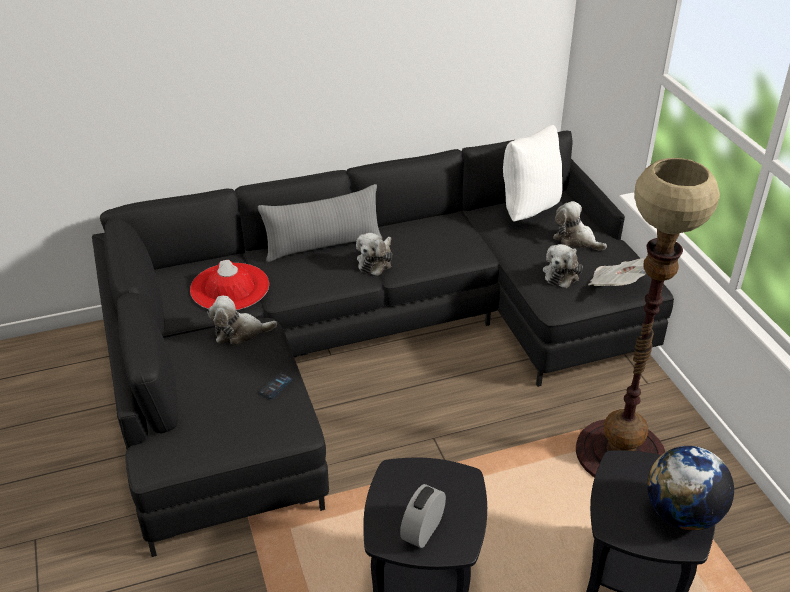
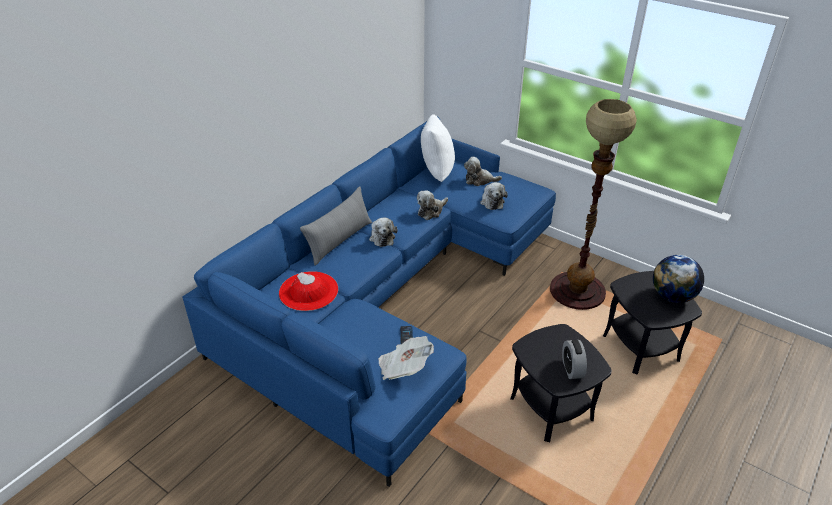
camera: 35 degrees left, 0 degrees up
(239, 332) = (346, 316): plush toy -> plush toy (431, 211)
(366, 346) = (388, 297): black sofa -> blue sofa
(618, 285) = (526, 196): newspaper -> newspaper (404, 368)

